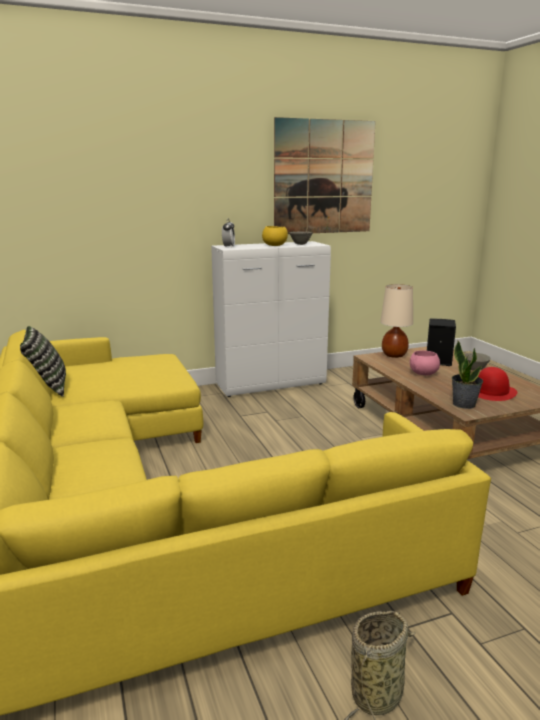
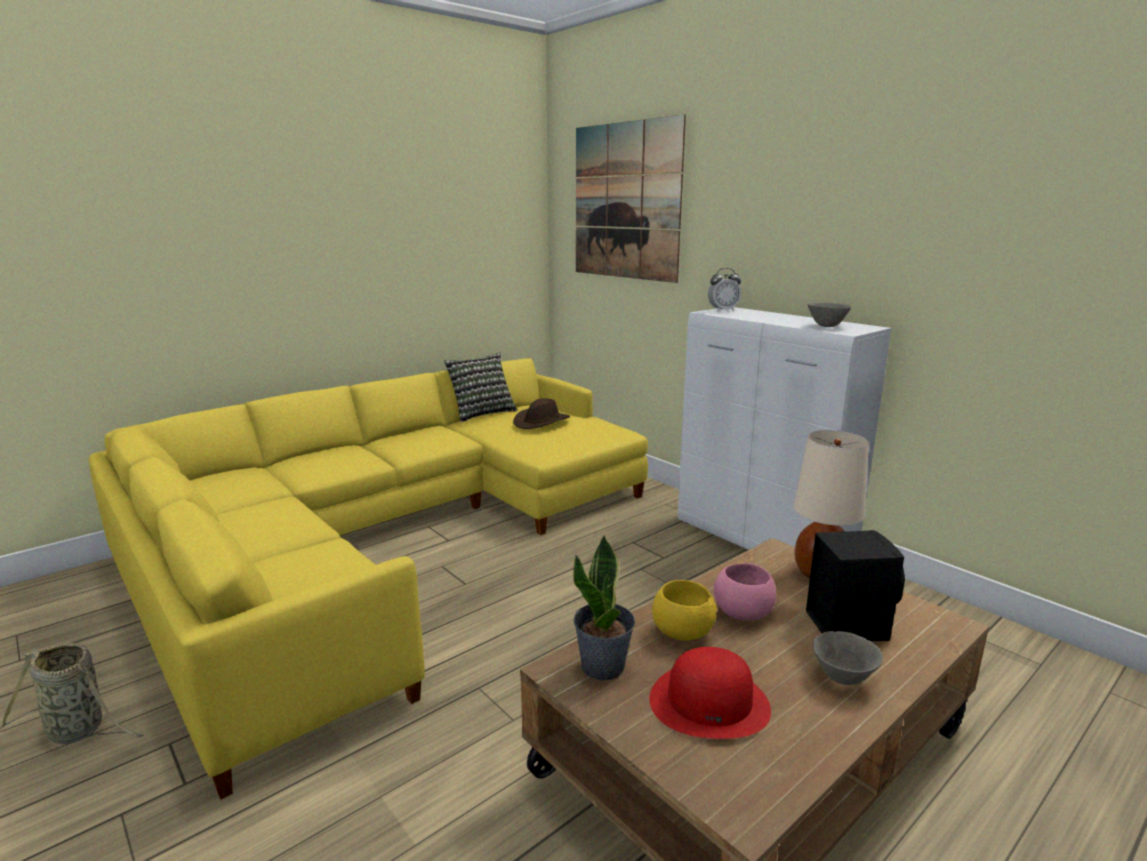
camera: 70 degrees right, 0 degrees up
(117, 369) = (541, 422): none -> brown hat
(275, 245) = (782, 320): yellow bowl -> yellow bowl (682, 633)
(324, 177) = (938, 207): picture -> picture (626, 202)

